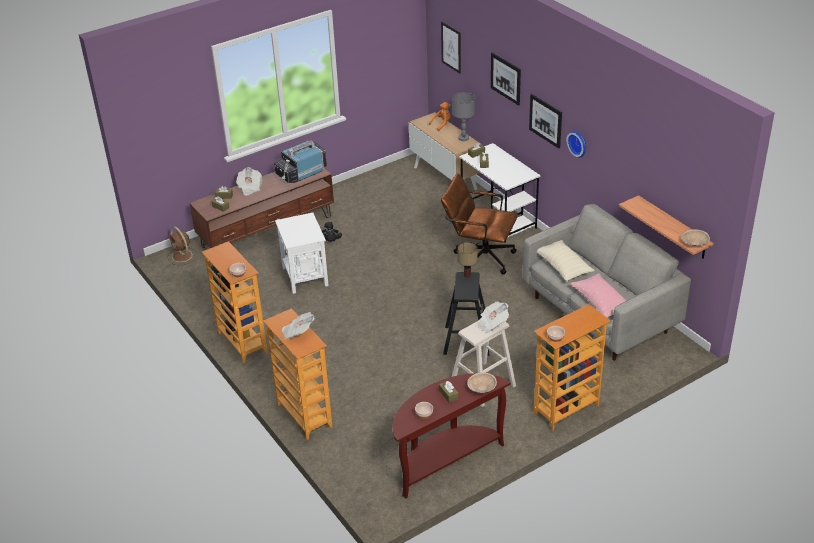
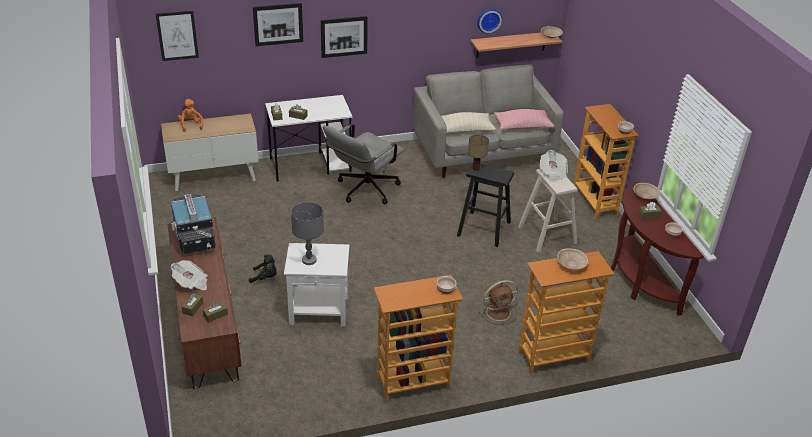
camera: 75 degrees left, 0 degrees up
(182, 256) = (204, 410): brown fan -> brown fan (499, 312)
(298, 332) = (571, 265): newspaper -> beige bowl
(463, 138) = (230, 119): grey table lamp -> grey table lamp (309, 260)
(479, 257) = (363, 191): brown office chair -> grey office chair
(578, 143) = (392, 33): wall clock -> wall clock (488, 20)

